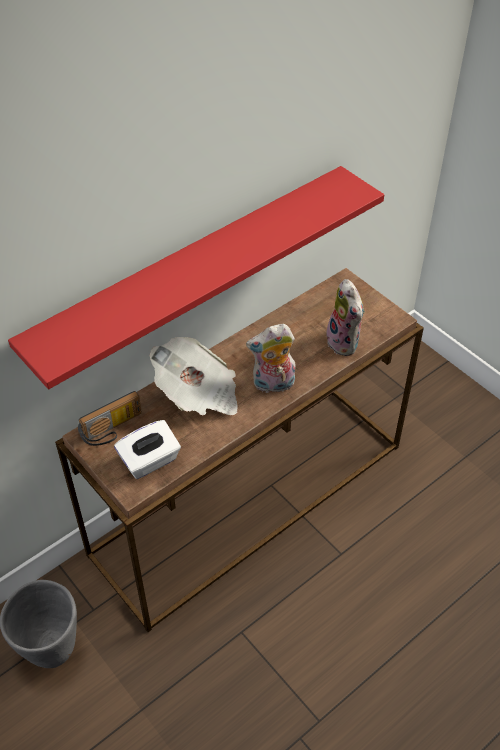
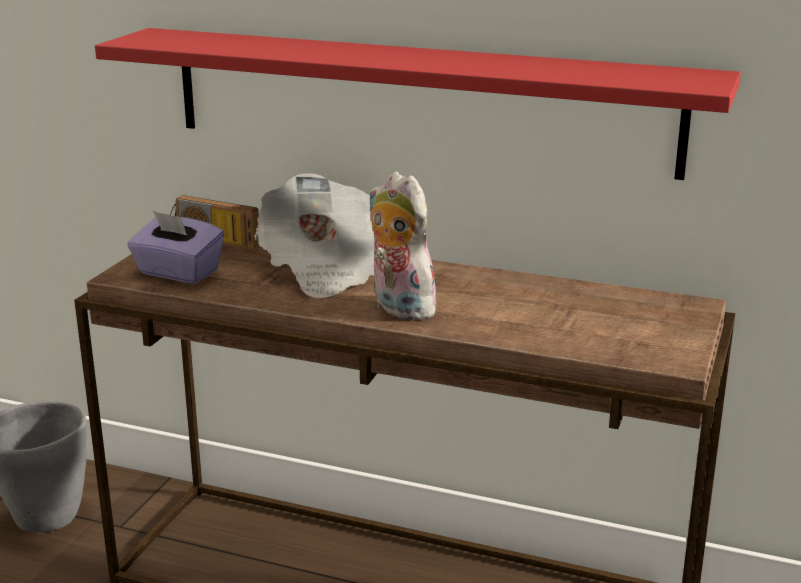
camera: 60 degrees right, 25 degrees down
(150, 461) = (178, 273): white tissue box -> purple tissue box
(345, 343) = (558, 336): plush toy -> none

